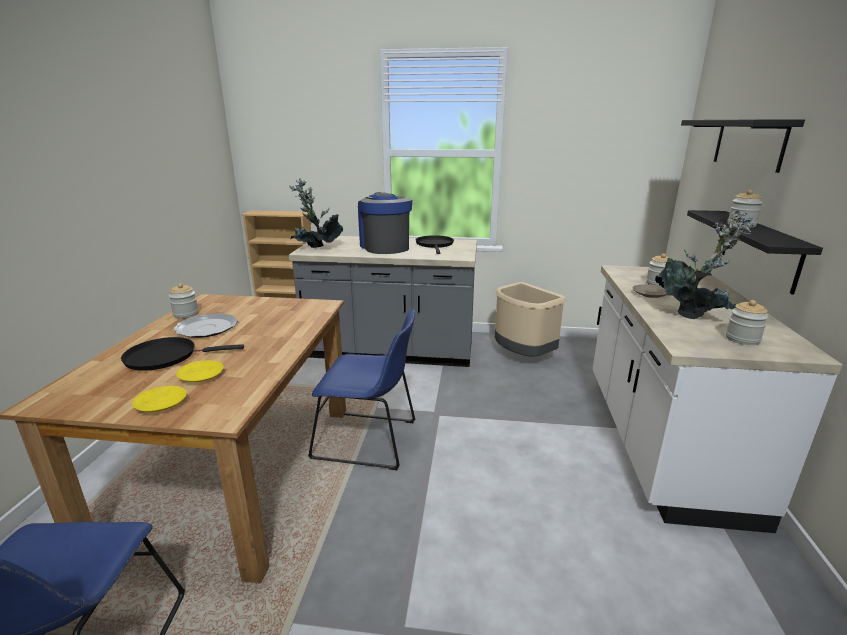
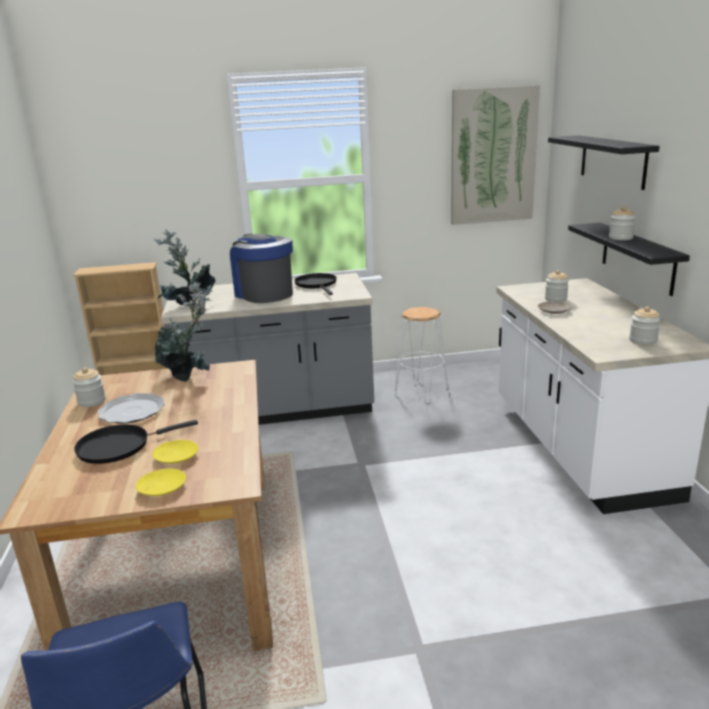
camera: 15 degrees left, 0 degrees up
(370, 440) = (306, 503): blue chair -> none
(523, 356) = (422, 391): beige trash can -> white stool
(625, 141) = (493, 156): none -> picture
(692, 315) = (597, 325): potted plant -> potted plant (190, 376)

